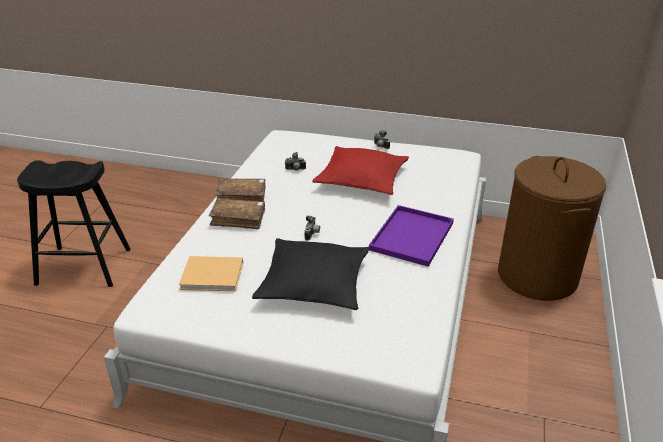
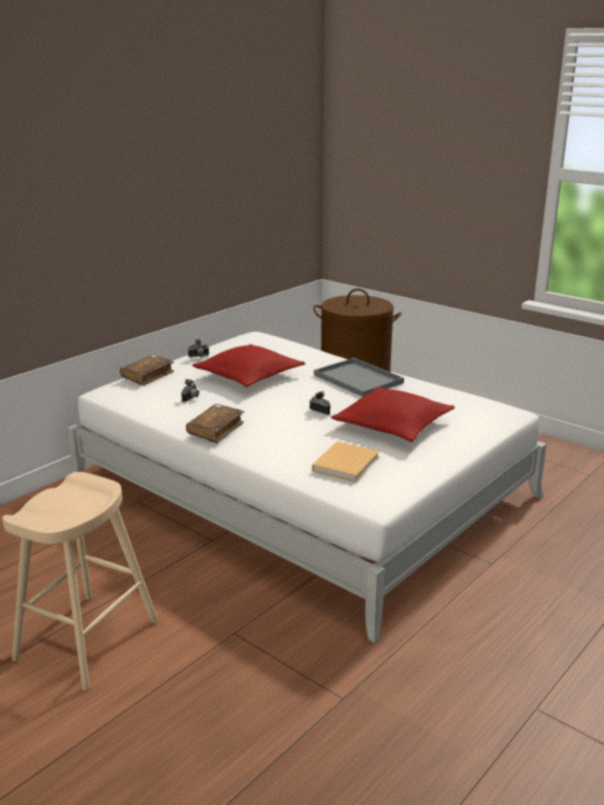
camera: 65 degrees left, 10 degrees down
(84, 266) = (87, 639): black stool -> beige stool
(238, 219) = (259, 437): brown book -> brown book (148, 375)
(314, 284) = (393, 425): black pillow -> red pillow
(412, 237) = (360, 379): purple tray -> grey tray

